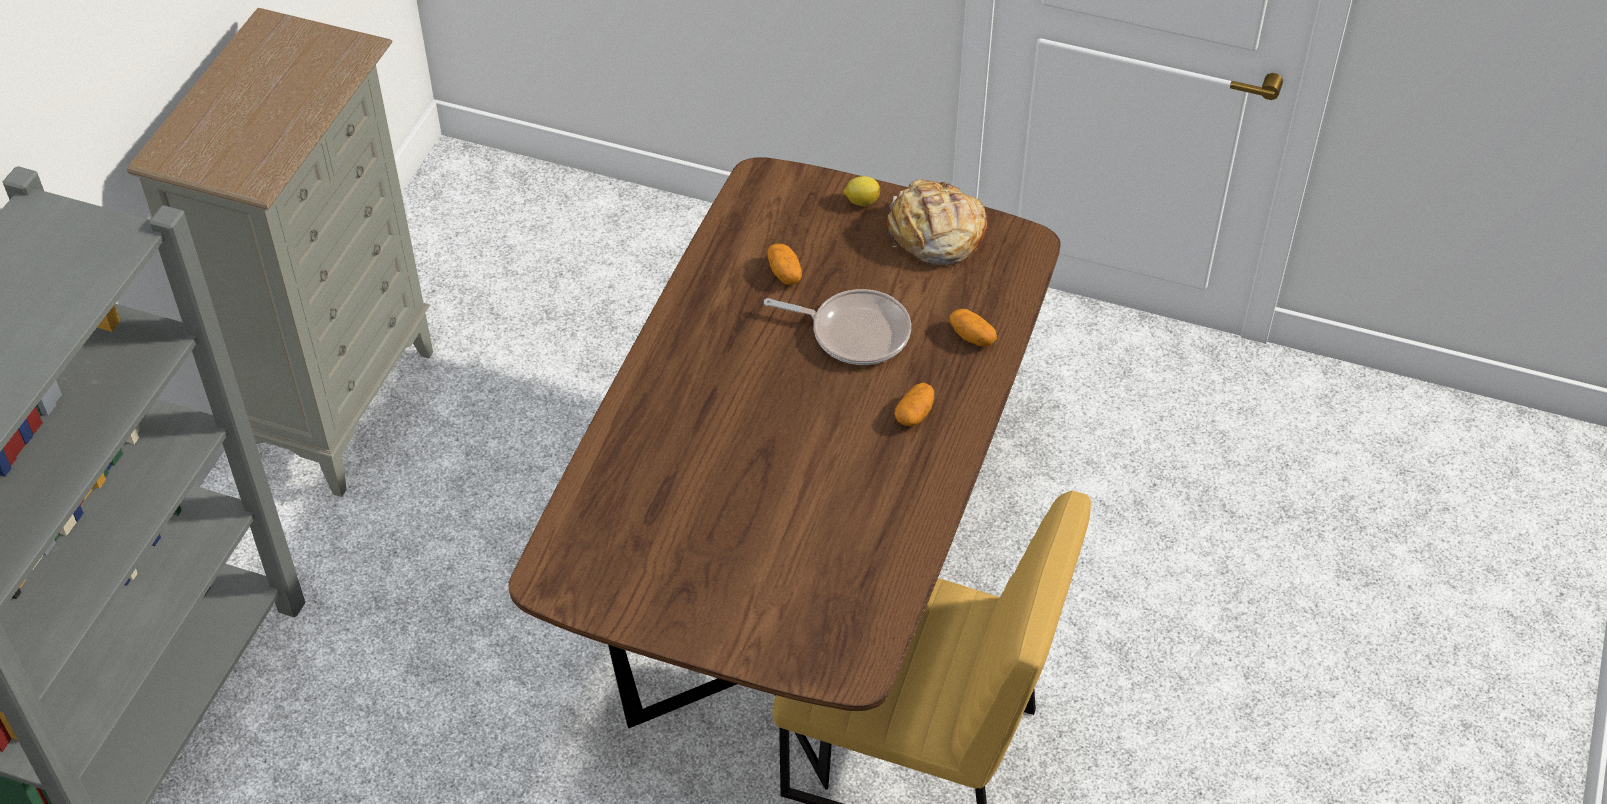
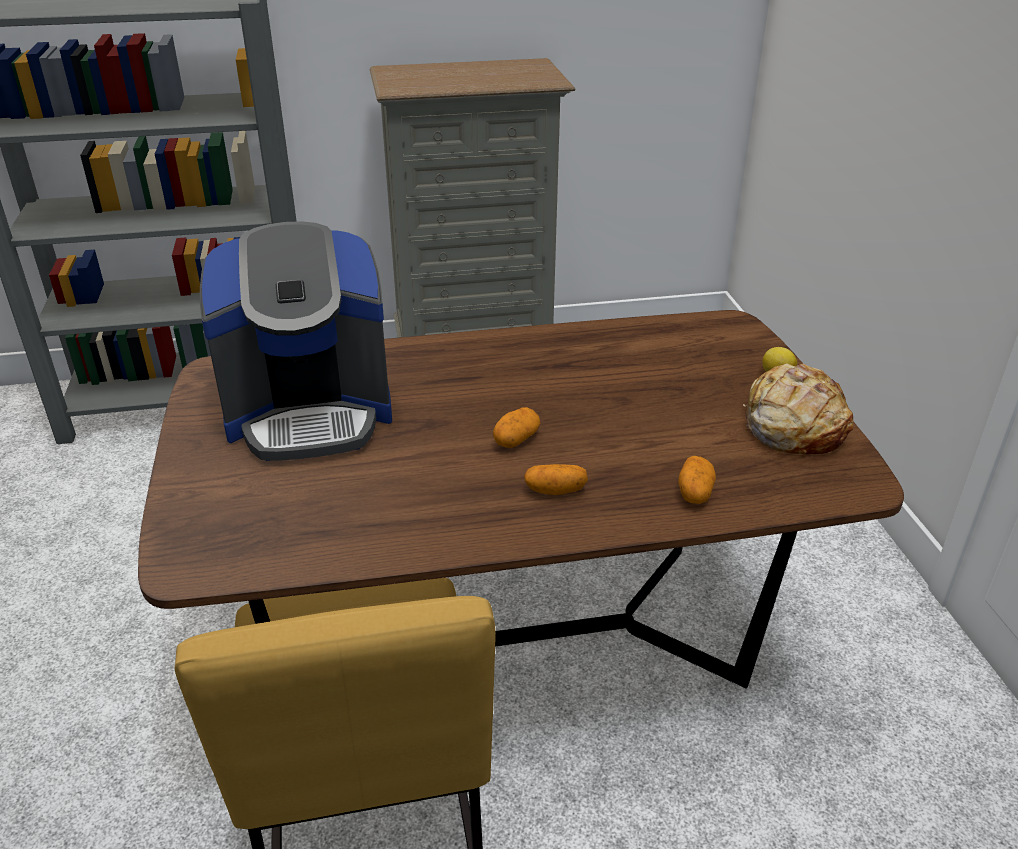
camera: 60 degrees right, 15 degrees down
(686, 528) = (310, 413): none -> coffee machine
(785, 273) = (644, 366): potato -> potato (516, 439)
(854, 332) = (619, 422): frying pan -> none

